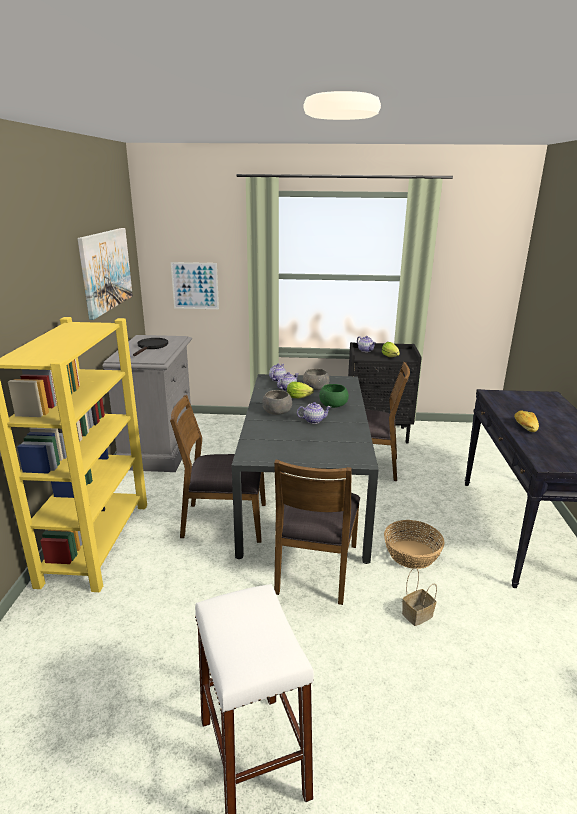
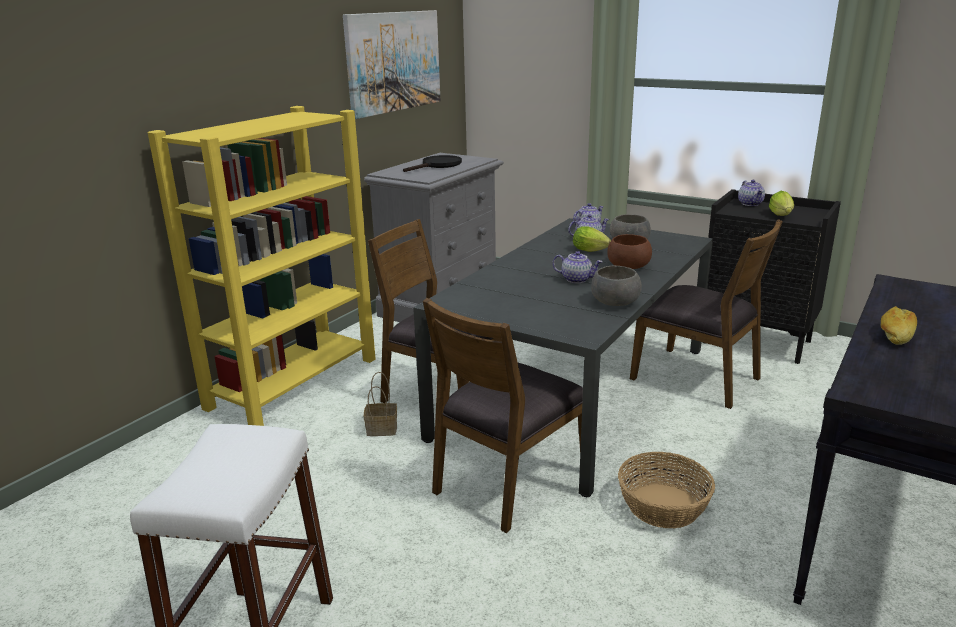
camera: 30 degrees right, 0 degrees up
(195, 286) = (528, 93): picture -> none
(276, 412) = (539, 262): grey bowl -> grey bowl (614, 302)
(333, 405) = (628, 266): green bowl -> brown bowl
(417, 615) = (597, 582): basket -> basket (380, 430)

